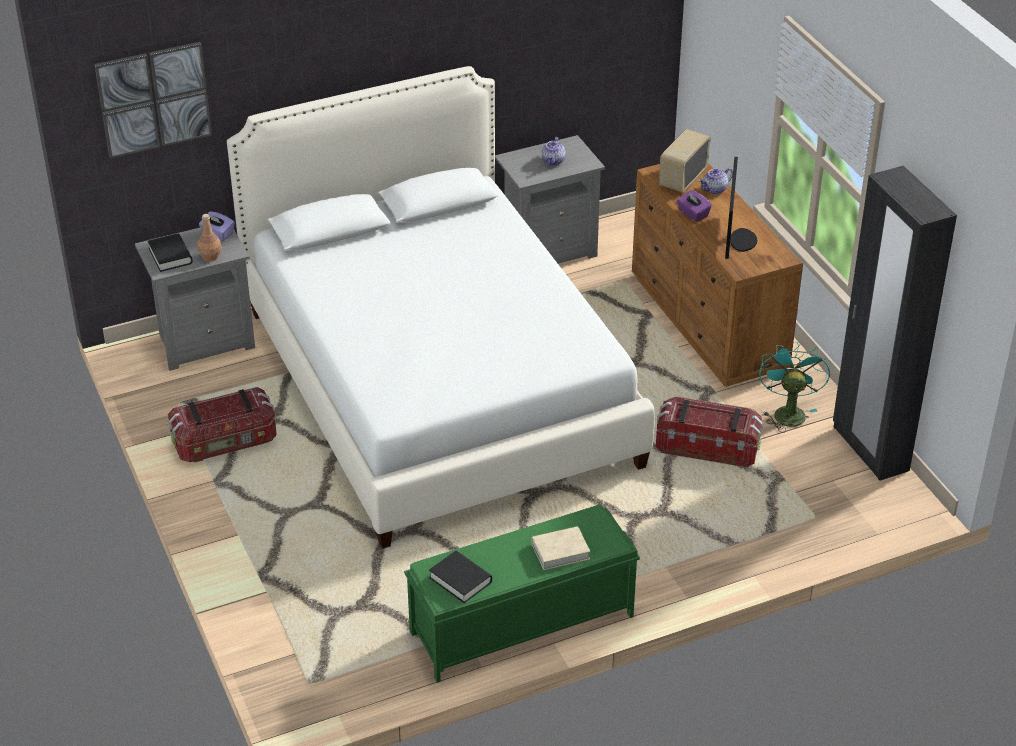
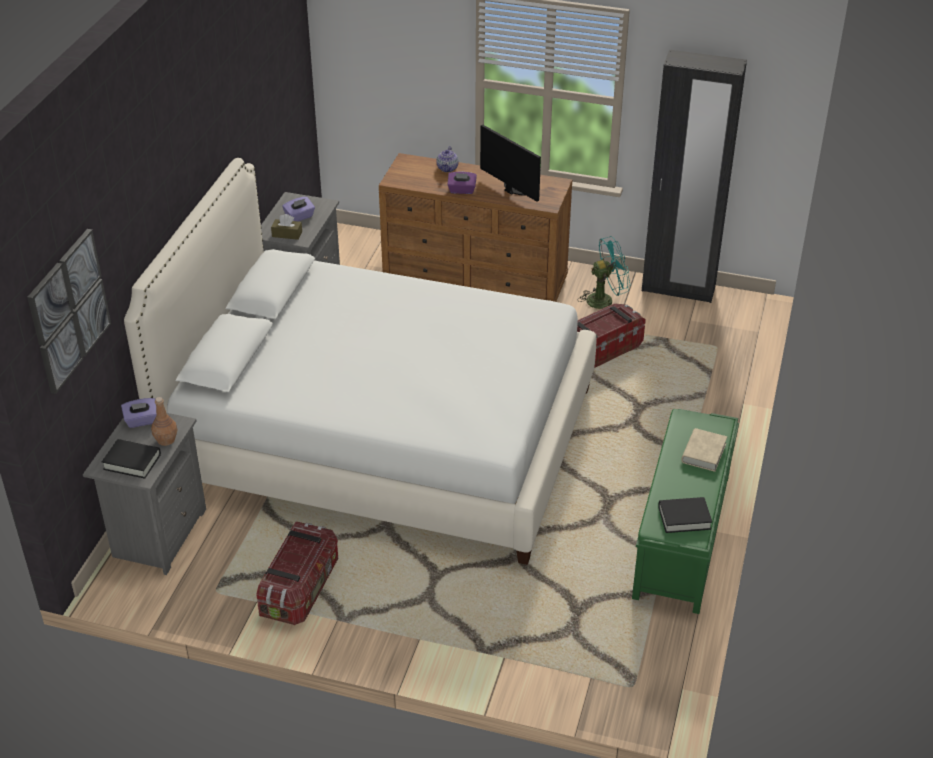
camera: 50 degrees left, 0 degrees up
(522, 168) = (287, 234): none -> brown tissue box
(553, 161) = (299, 217): teapot -> purple tissue box
(682, 178) = (416, 173): radio -> none
(788, 412) = (605, 299): turquoise fan -> turquoise fan turned 120 degrees clockwise

